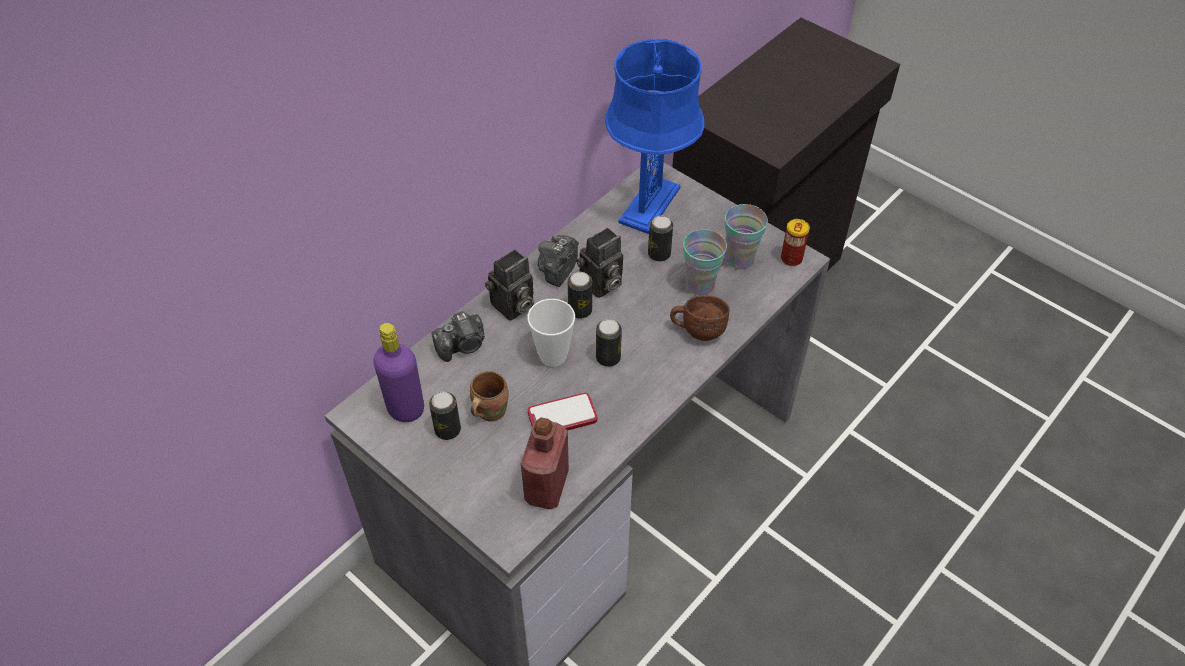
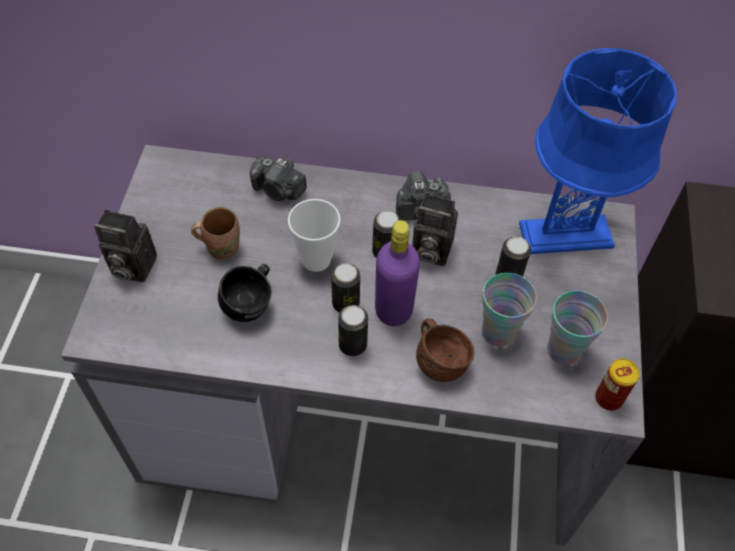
camera: 55 degrees right, 5 degrees up
(406, 409) = (185, 190): purple bottle -> purple bottle (393, 310)
(447, 430) = (182, 230): can -> can (352, 344)
(512, 307) = (348, 200): camera -> camera (130, 267)
(546, 486) = (167, 334): red bottle -> none
(562, 416) = (252, 304): phone -> black mug

